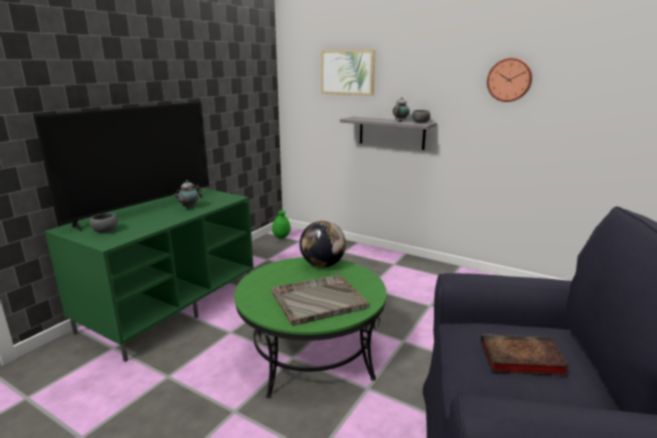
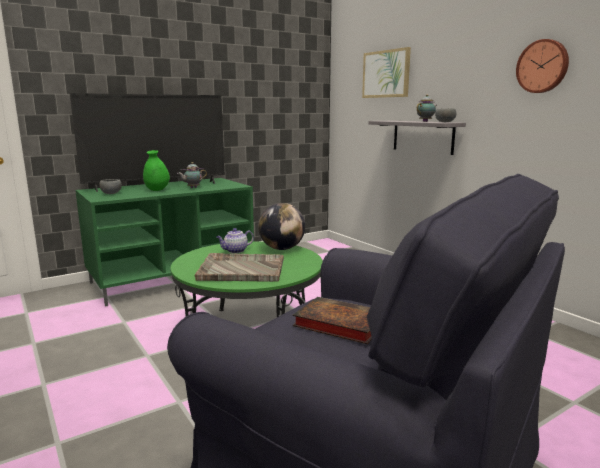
camera: 25 degrees right, 5 degrees down
(281, 237) = (316, 246): green vase -> green vase (157, 190)
(283, 276) = (235, 251): none -> teapot

